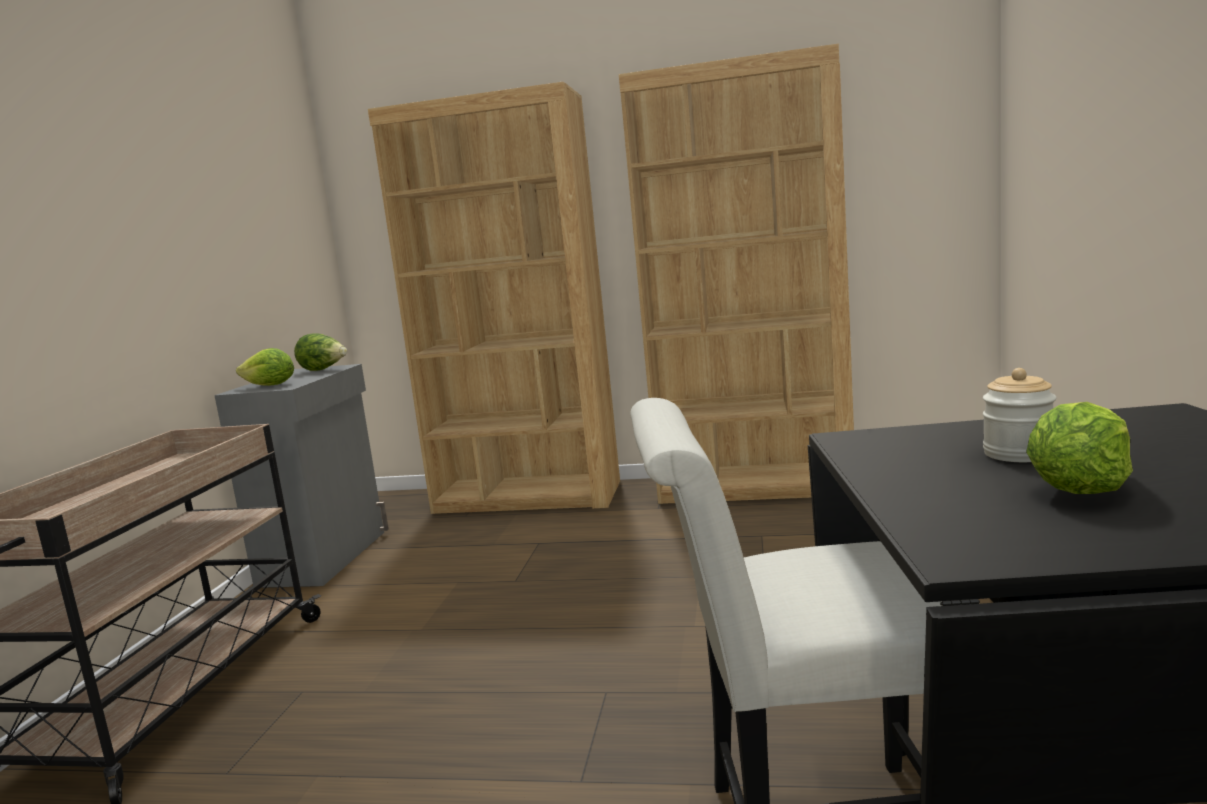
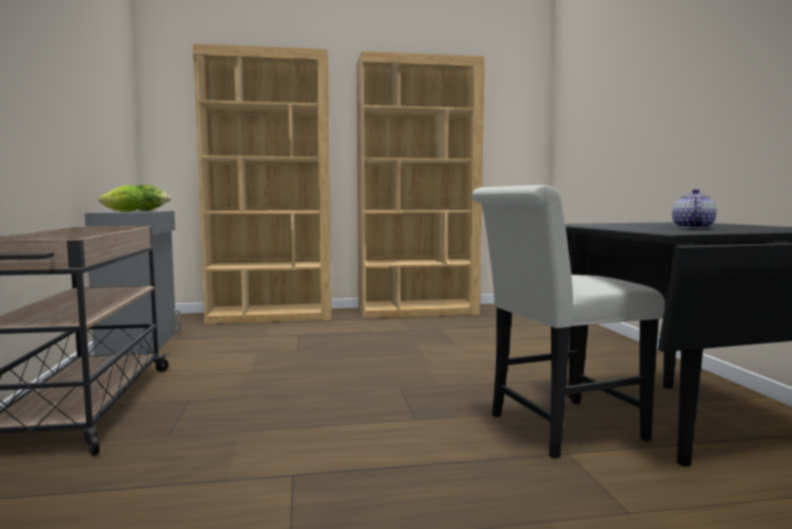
camera: 20 degrees left, 5 degrees down
(1018, 454) = (649, 225): jar -> none
(1080, 489) = (691, 228): lettuce -> teapot

